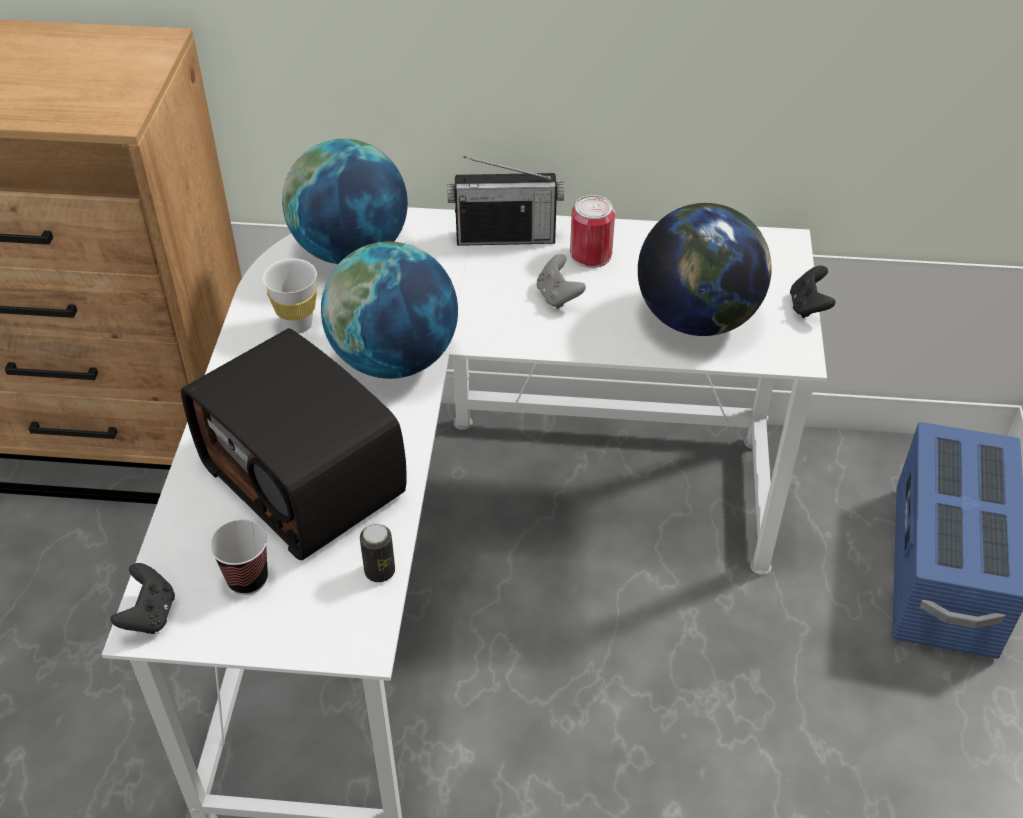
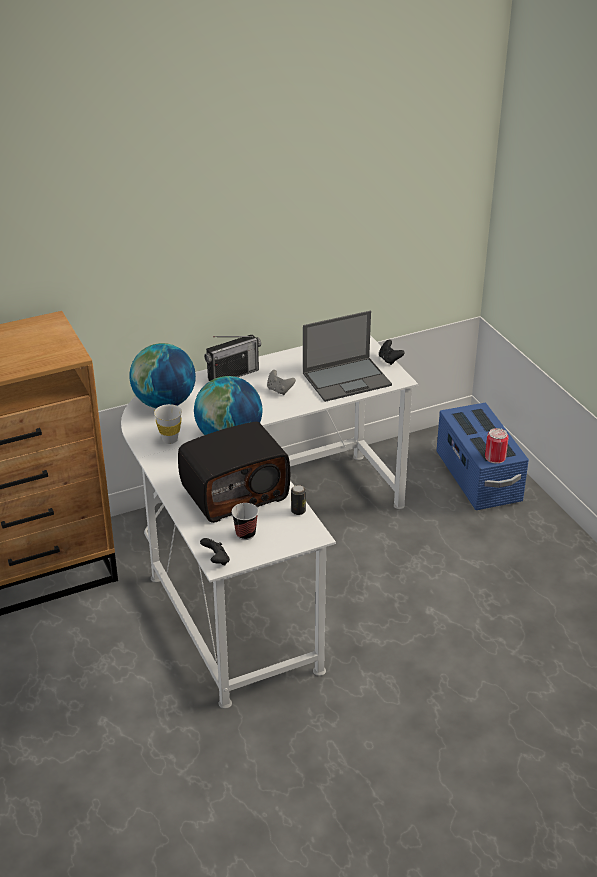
camera: 30 degrees left, 10 degrees down
(306, 479) = (235, 492): radio -> radio turned 45 degrees counterclockwise
(590, 255) = (279, 369): can -> can (495, 457)
(697, 318) = (347, 379): globe -> laptop

